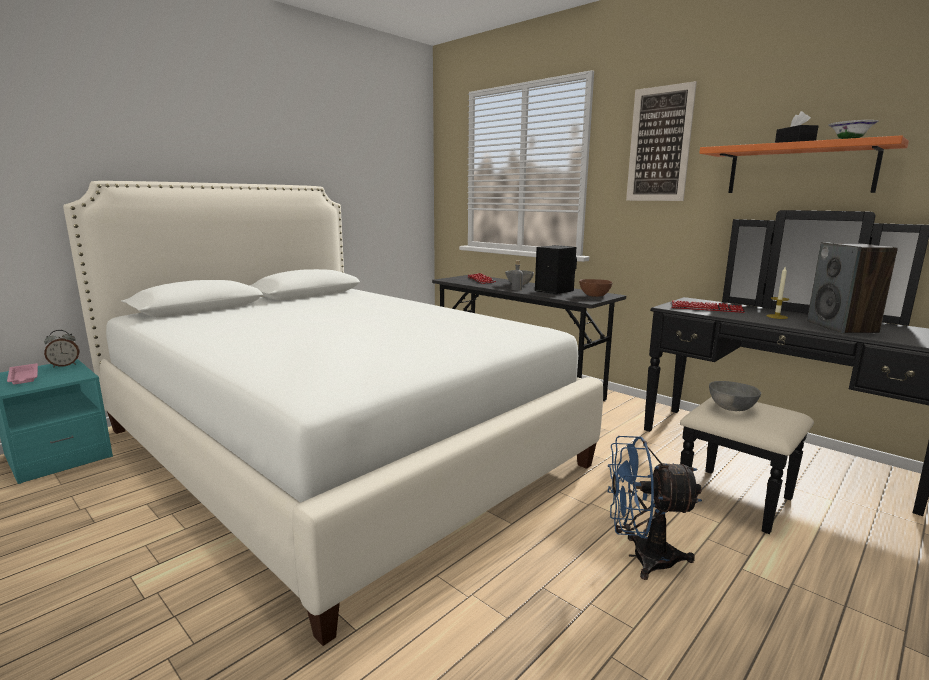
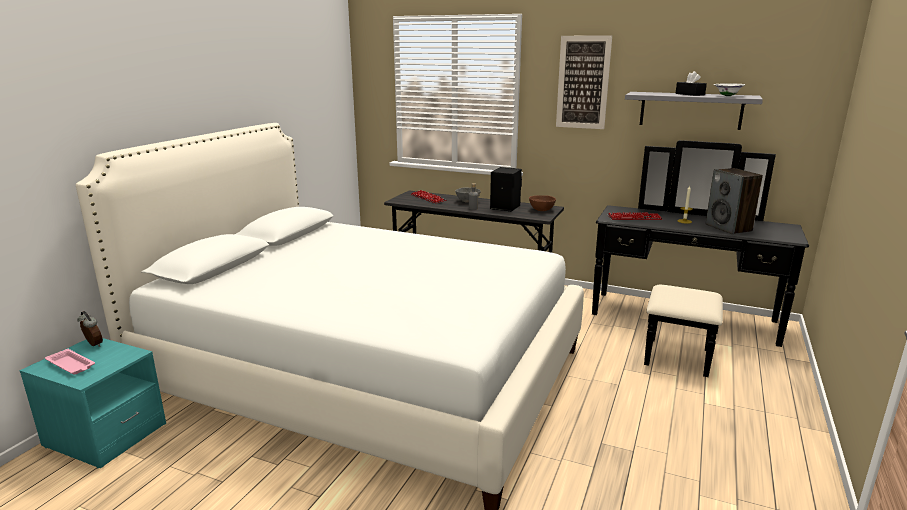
camera: 20 degrees left, 5 degrees up
(64, 365) = (93, 345): alarm clock -> alarm clock turned 90 degrees counterclockwise
(641, 557) = (646, 409): blue fan -> none
(730, 408) = (675, 296): grey bowl -> none
(800, 169) = (690, 110): orange shelf -> grey shelf

